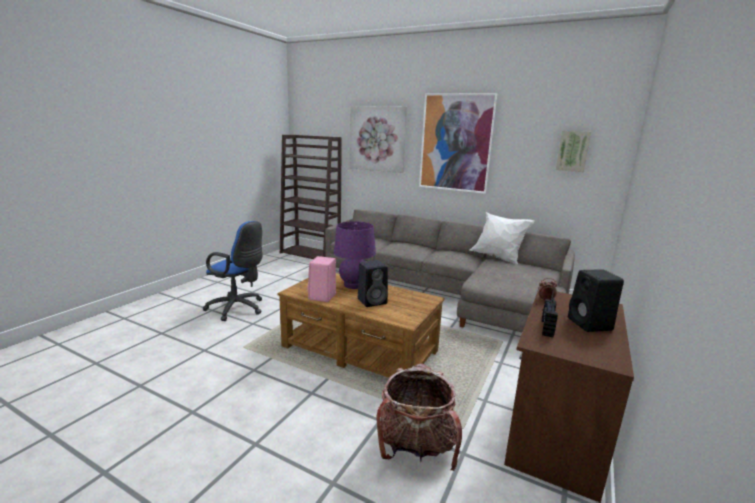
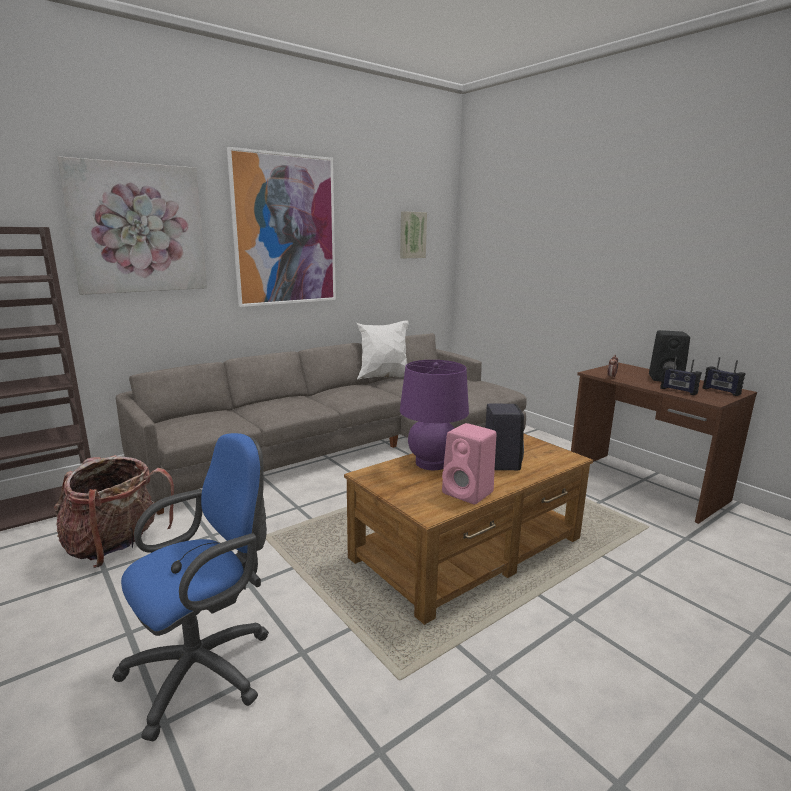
camera: 65 degrees left, 0 degrees up
(416, 449) = (685, 563): backpack -> backpack (116, 547)
(587, 351) = (721, 391): none -> radio

